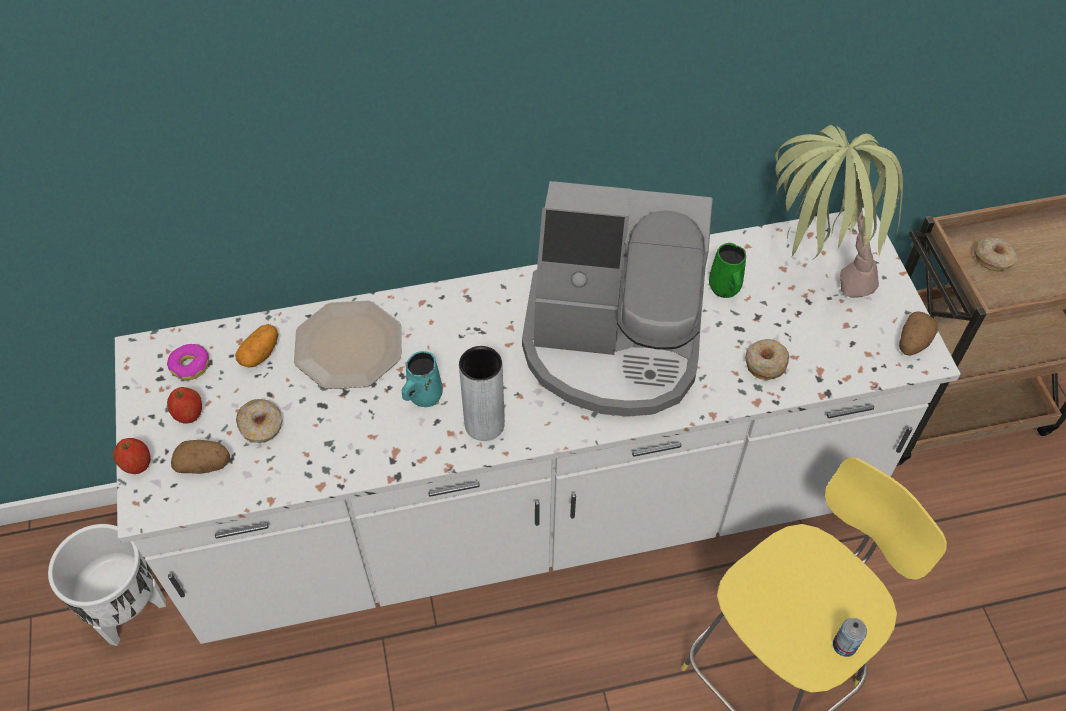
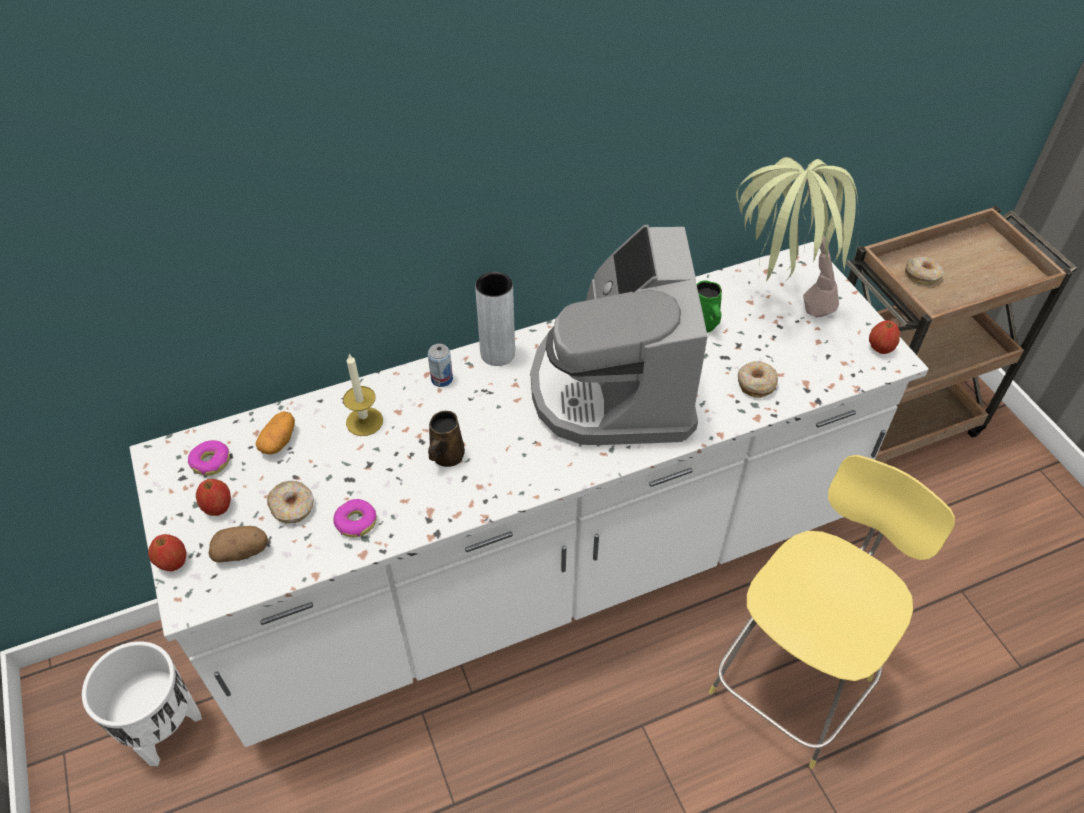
camera: 10 degrees left, 5 degrees down
(320, 451) = (356, 522): none -> donut
(348, 345) = (364, 421): plate -> candle
(423, 396) = (446, 457): turquoise mug -> brown mug
(484, 424) = (510, 473): grey vase -> grey vase (497, 353)
(613, 344) = (614, 386): coffee machine -> coffee machine turned 90 degrees clockwise
(844, 645) = (873, 632): can -> can (442, 379)
(912, 343) = (880, 348): potato -> apple

